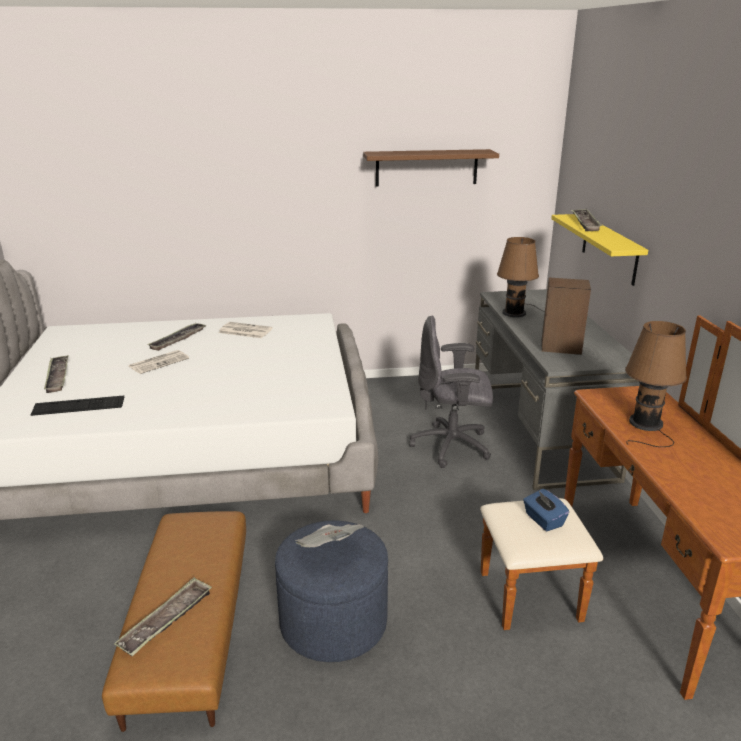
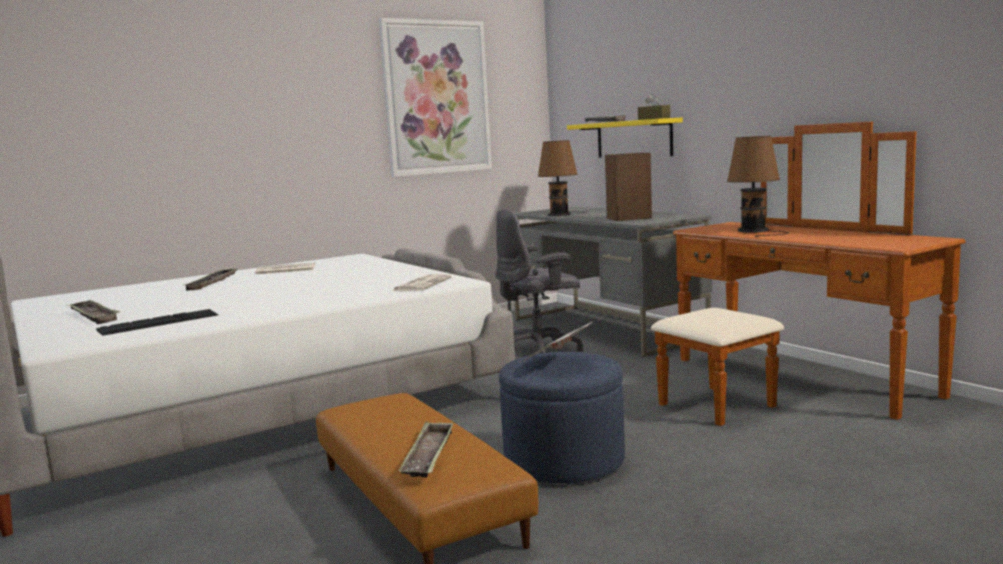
camera: 25 degrees left, 15 degrees down
(159, 362) = (214, 293): newspaper -> newspaper (422, 284)
(426, 167) = (436, 98): brown shelf -> picture
(543, 520) = (718, 314): blue tissue box -> none
(619, 242) = (654, 118): none -> brown tissue box

